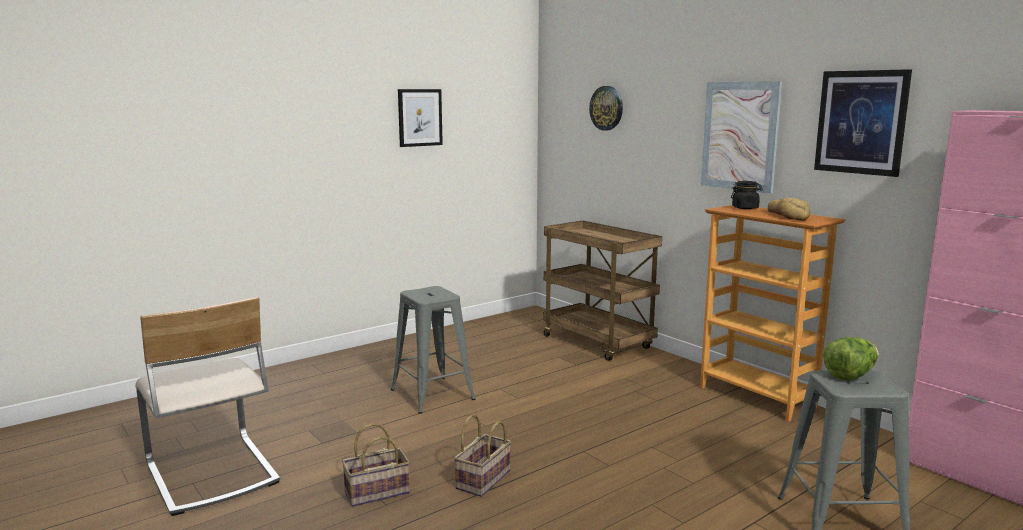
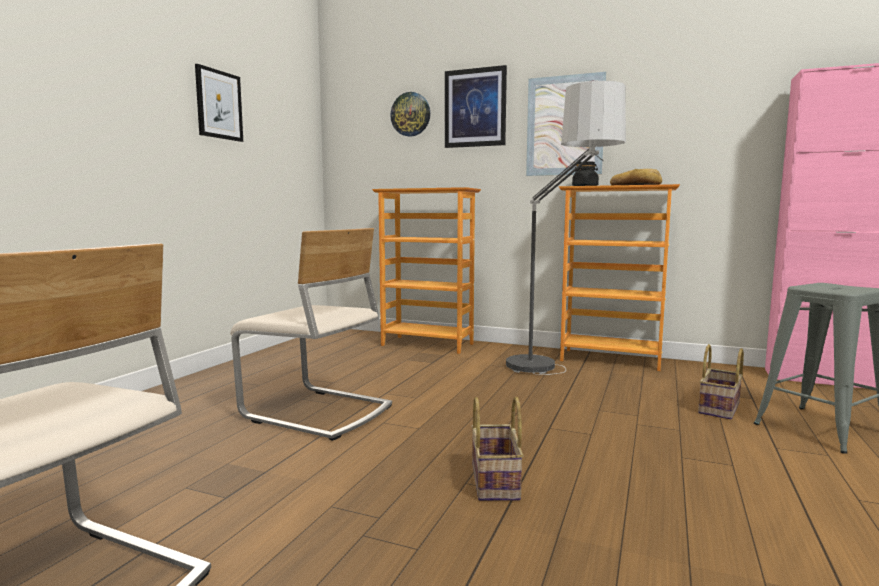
camera: 30 degrees left, 5 degrees down
(376, 493) = (385, 539): basket -> basket (720, 409)
(432, 394) = (316, 412): grey stool -> beige chair
(599, 343) = (428, 344): brown cart -> bookcase
(663, 406) = (555, 378): none -> floor lamp
(850, 375) = (820, 285): lettuce -> none
(861, 122) = (686, 101): picture -> picture (475, 108)

